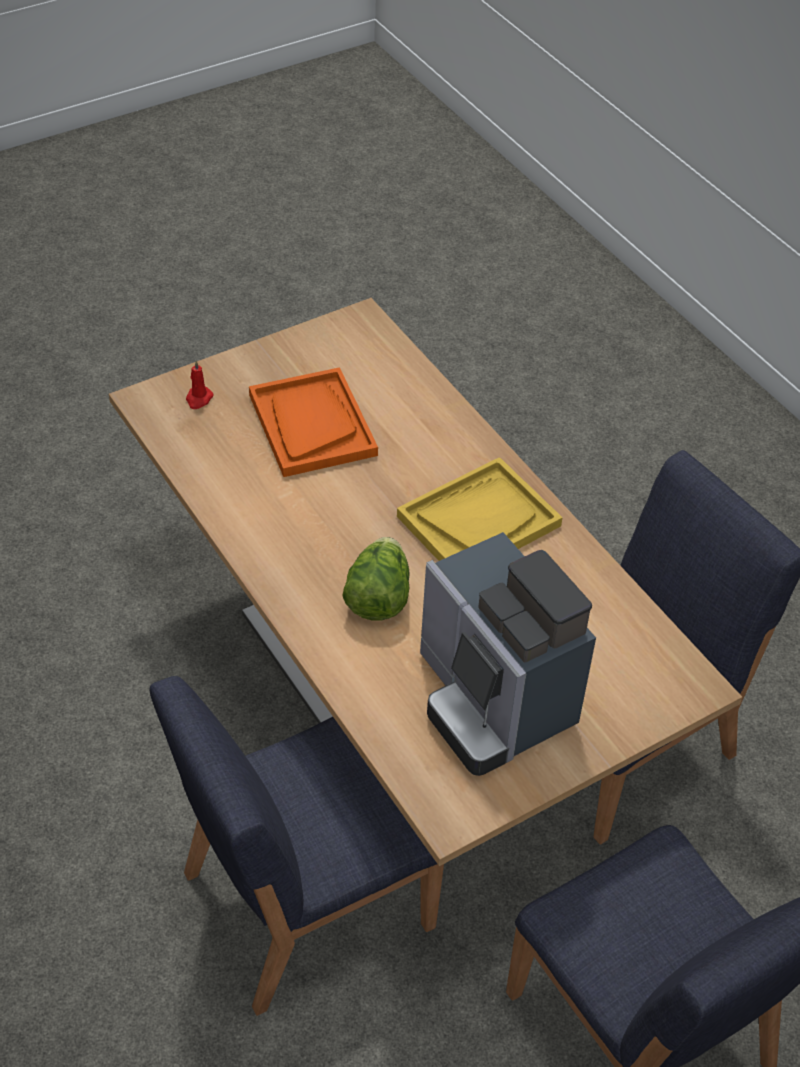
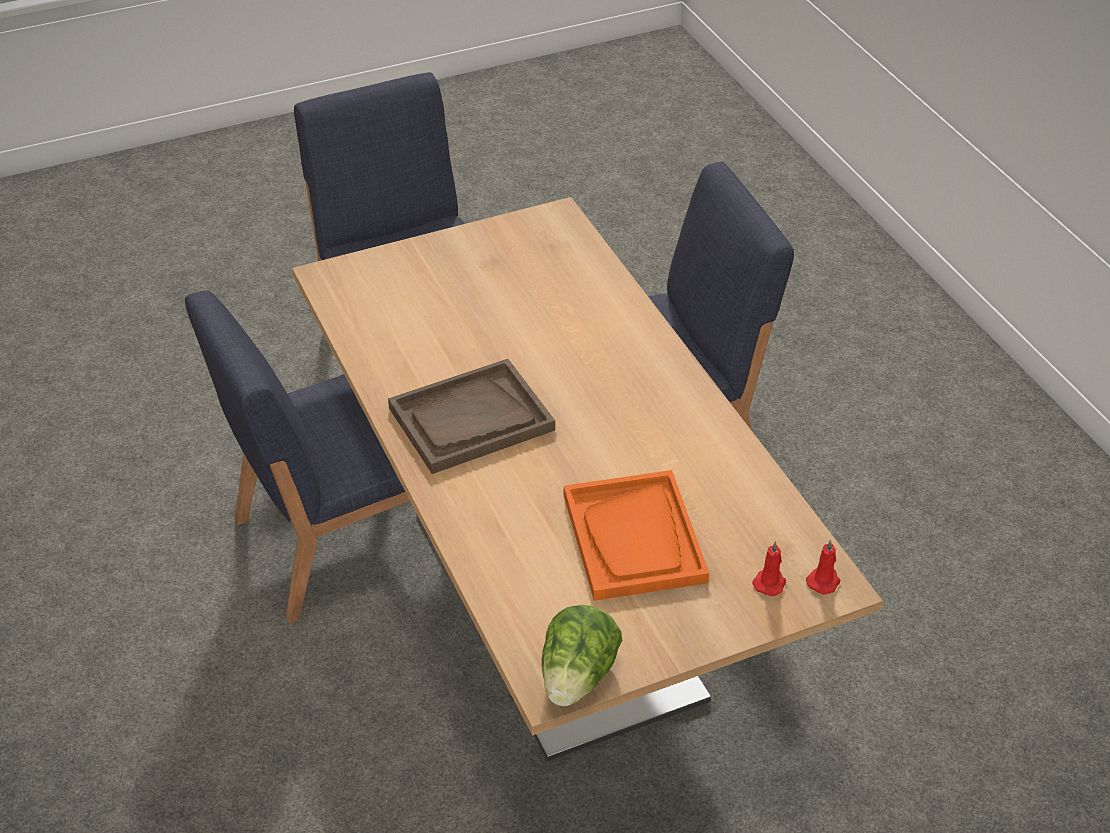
camera: 170 degrees left, 5 degrees down
(154, 403) = (824, 581): none -> red candle
(378, 597) = (587, 360): lettuce -> lettuce (577, 678)
(479, 521) = (471, 419): yellow tray -> brown tray
(492, 701) = (503, 279): coffee machine -> none

